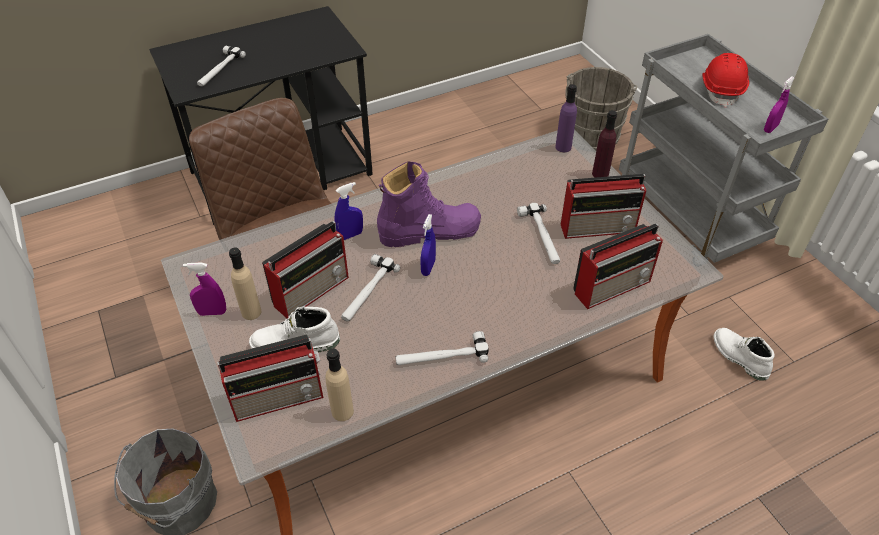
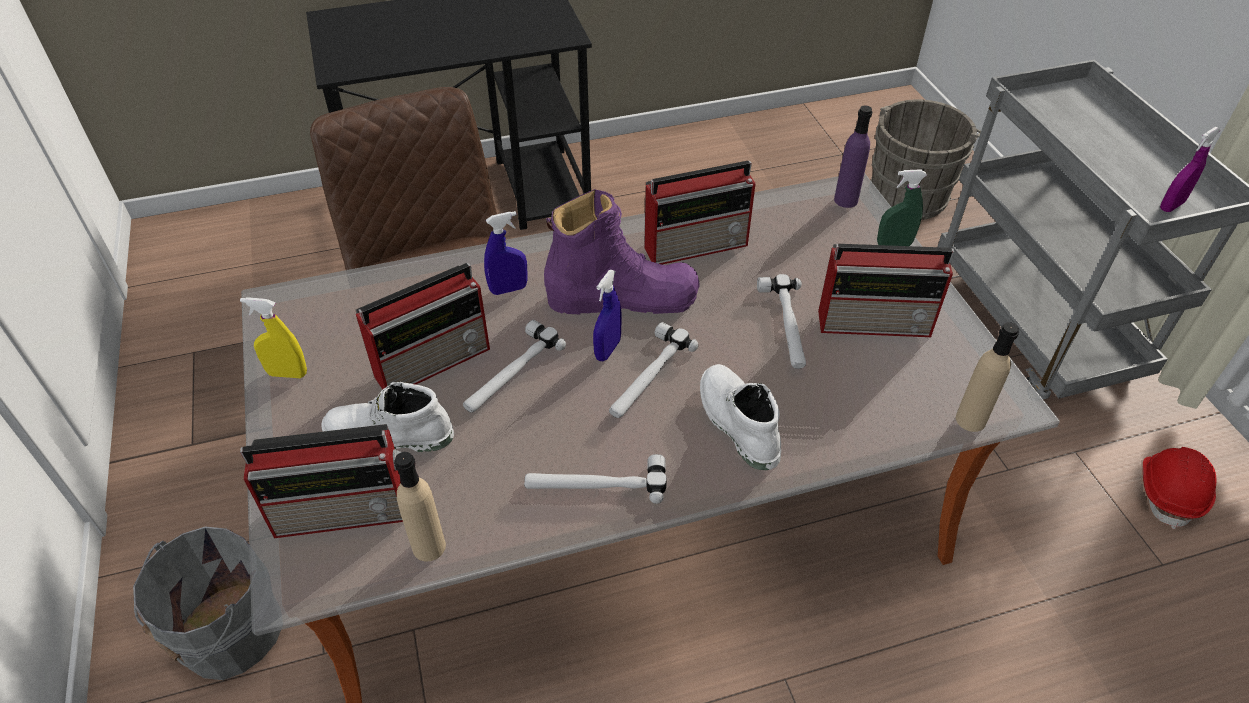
camera: 10 degrees right, 0 degrees up
(212, 312) = (287, 373): purple spray bottle -> yellow spray bottle
(219, 70) = (388, 46): hammer -> hammer (648, 376)
(251, 312) = (341, 380): beige bottle -> beige bottle (970, 420)
(600, 174) = (894, 244): purple bottle -> green spray bottle
(613, 286) = (881, 414): radio -> radio (698, 245)
(721, 90) = (1102, 142): red hard hat -> red hard hat (1169, 492)
(738, 357) = (1075, 545): white boot -> white boot (736, 423)

